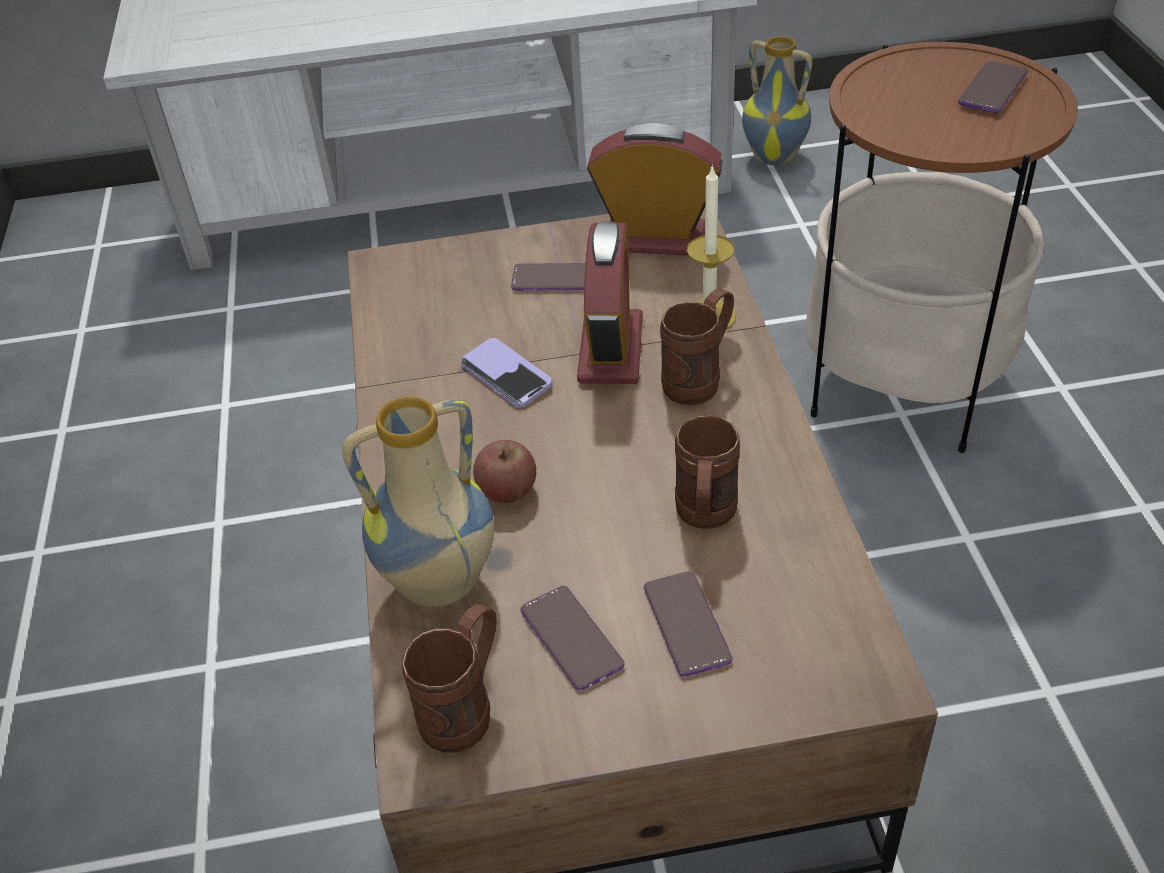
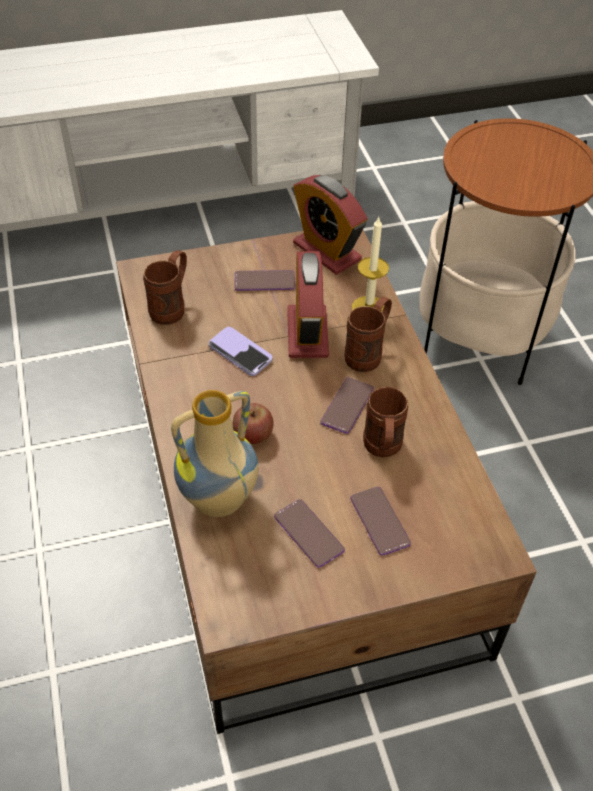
camera: 10 degrees left, 5 degrees up
(467, 708) = (249, 583): brown mug -> brown mug (172, 307)
(655, 239) = (327, 251): alarm clock -> alarm clock turned 135 degrees counterclockwise
(775, 156) = (382, 171): vase -> none
(992, 89) = (547, 155): phone -> phone (347, 406)

